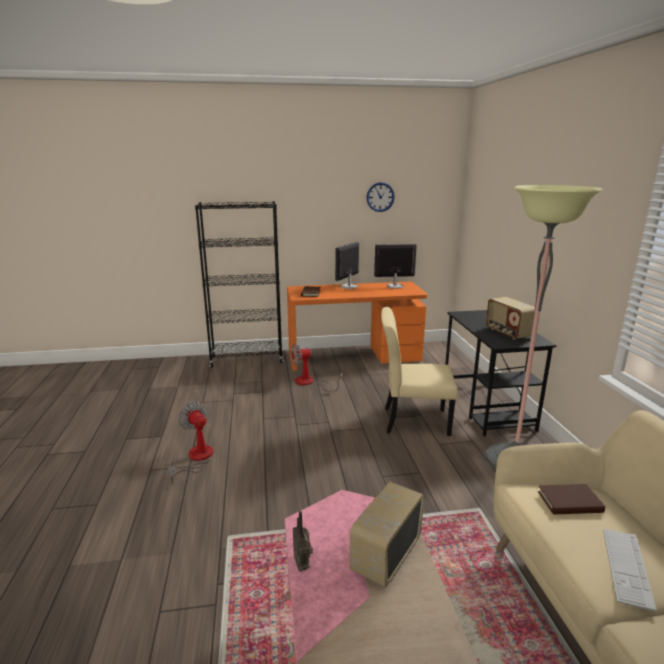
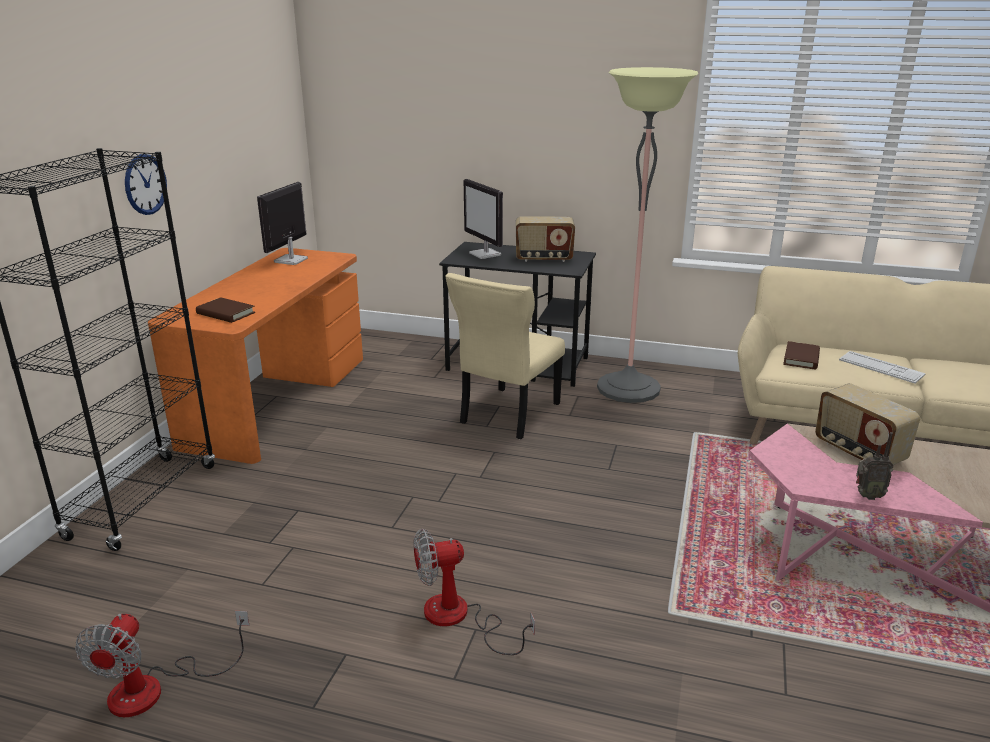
camera: 65 degrees left, 5 degrees up
(310, 382) = (320, 458): fan -> fan (155, 688)
(348, 287) = (239, 284): monitor -> monitor (485, 254)
(380, 197) = (225, 111): wall clock -> wall clock (145, 184)

